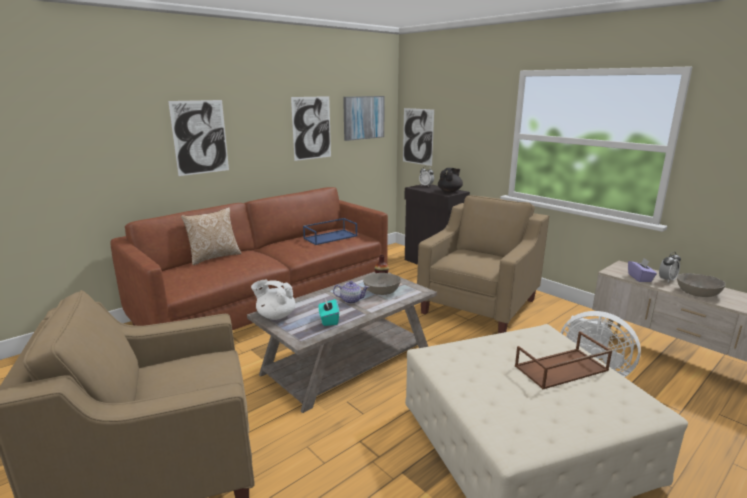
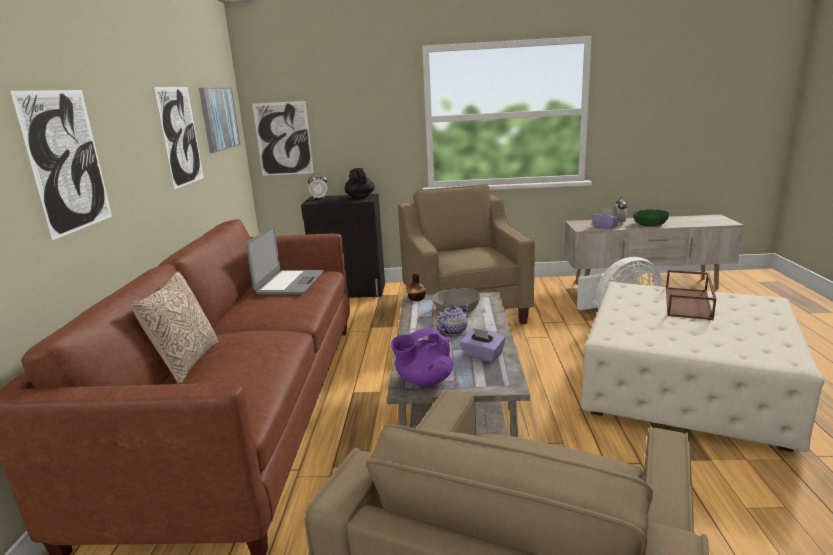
camera: 45 degrees left, 0 degrees up
(275, 316) = (423, 381): white teapot -> purple teapot
(328, 320) = (482, 356): turquoise tissue box -> purple tissue box
(330, 237) = (289, 283): blue tray -> laptop
(697, 292) = (649, 224): grey bowl -> green bowl

